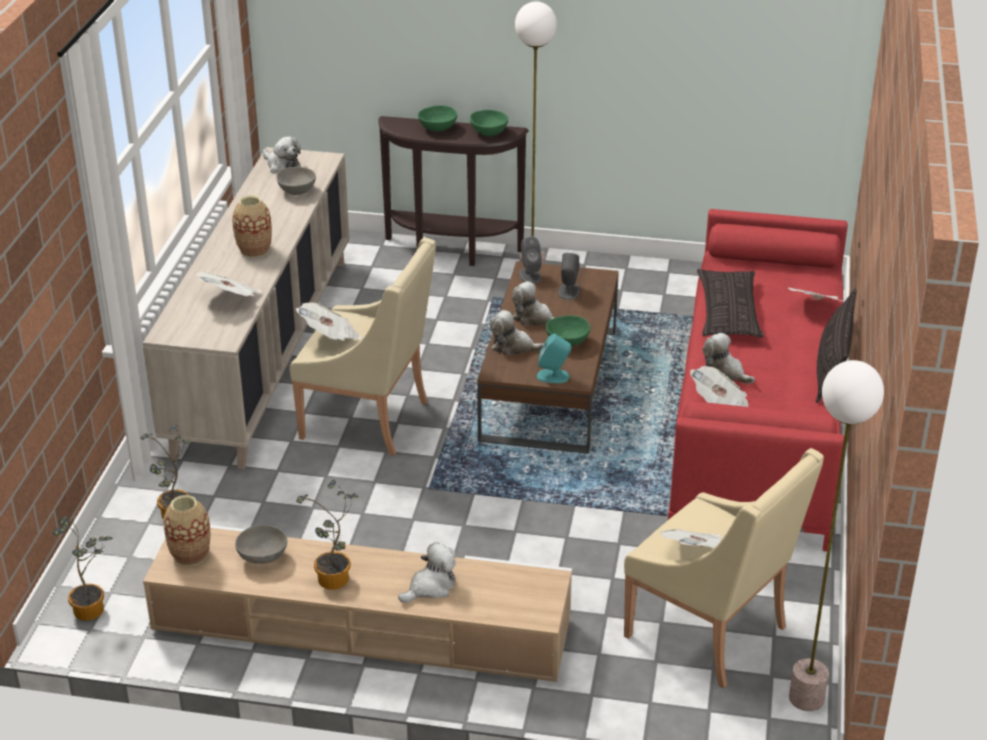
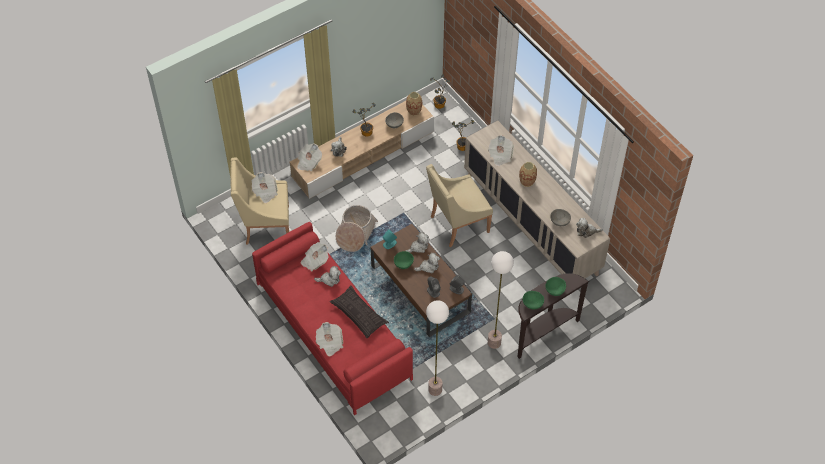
camera: 135 degrees right, 20 degrees up
(330, 336) = (470, 190): newspaper -> newspaper (308, 162)
(553, 513) = (355, 233): none -> basket
(807, 698) = (219, 224): floor lamp -> floor lamp (435, 390)
(831, 368) = (296, 311): pillow -> none

